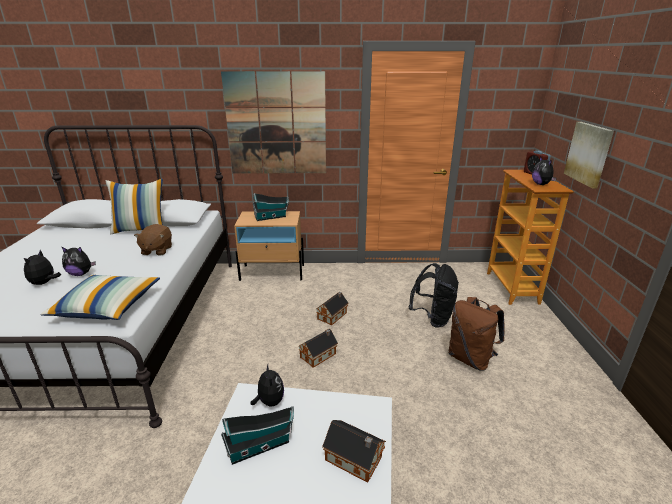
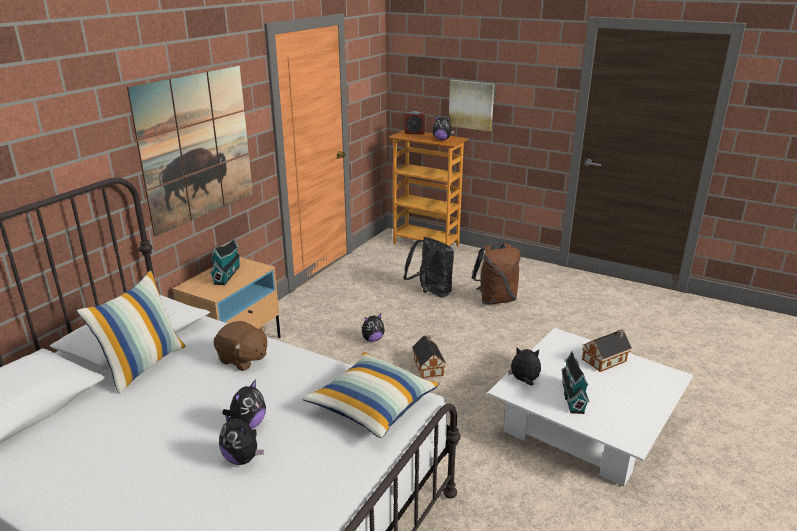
camera: 60 degrees left, 0 degrees up
(333, 315) = (372, 339): toy house -> plush toy

